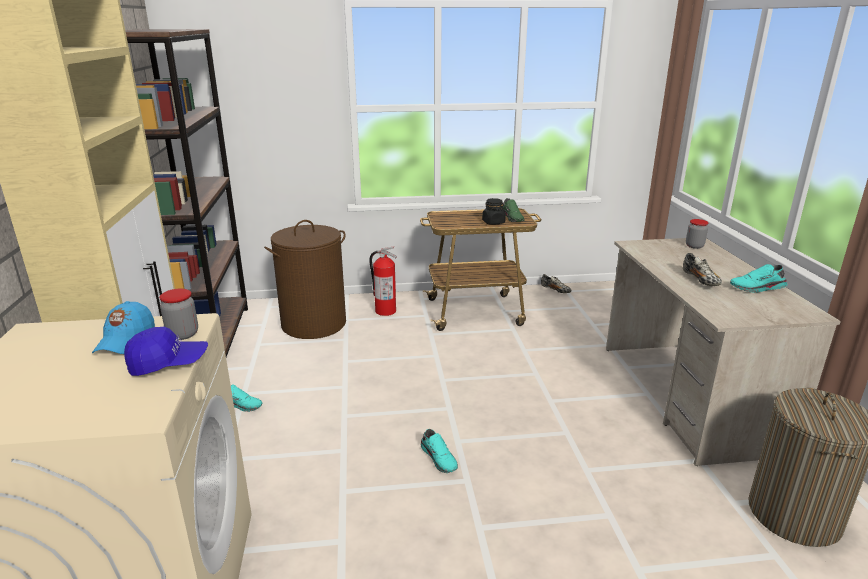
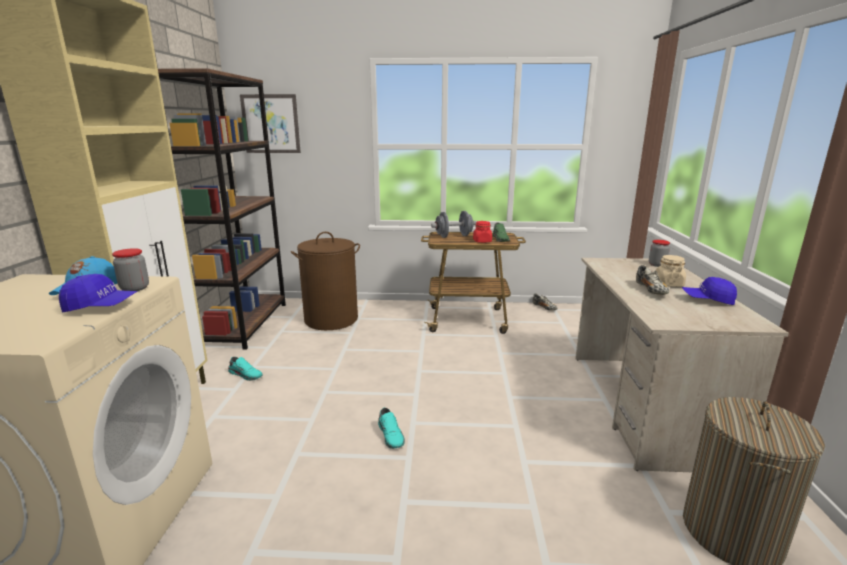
camera: 10 degrees right, 5 degrees down
(217, 83) = (270, 124): none -> picture
(385, 311) = (392, 314): fire extinguisher -> none
(457, 217) = (453, 236): none -> grey dumbbell
(493, 222) = (482, 241): black jar -> red jar
(714, 270) = (668, 284): none -> beige jar
(757, 288) = (707, 300): turquoise shoe -> blue cap

